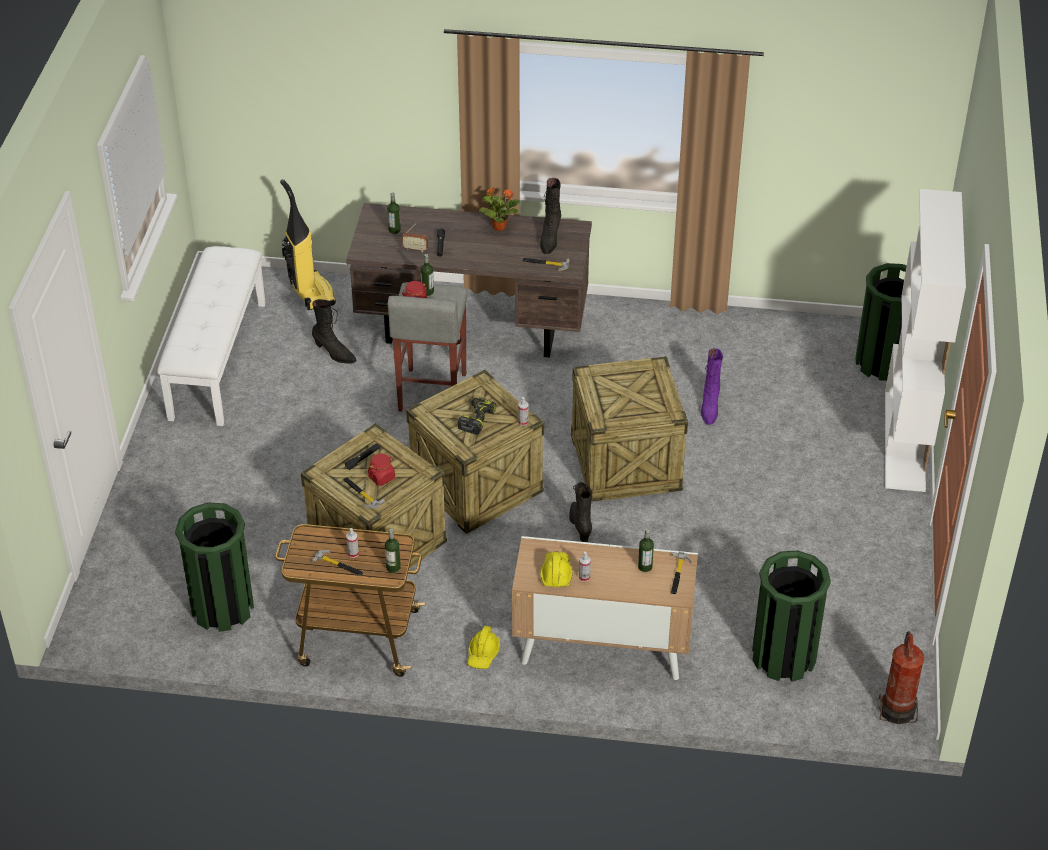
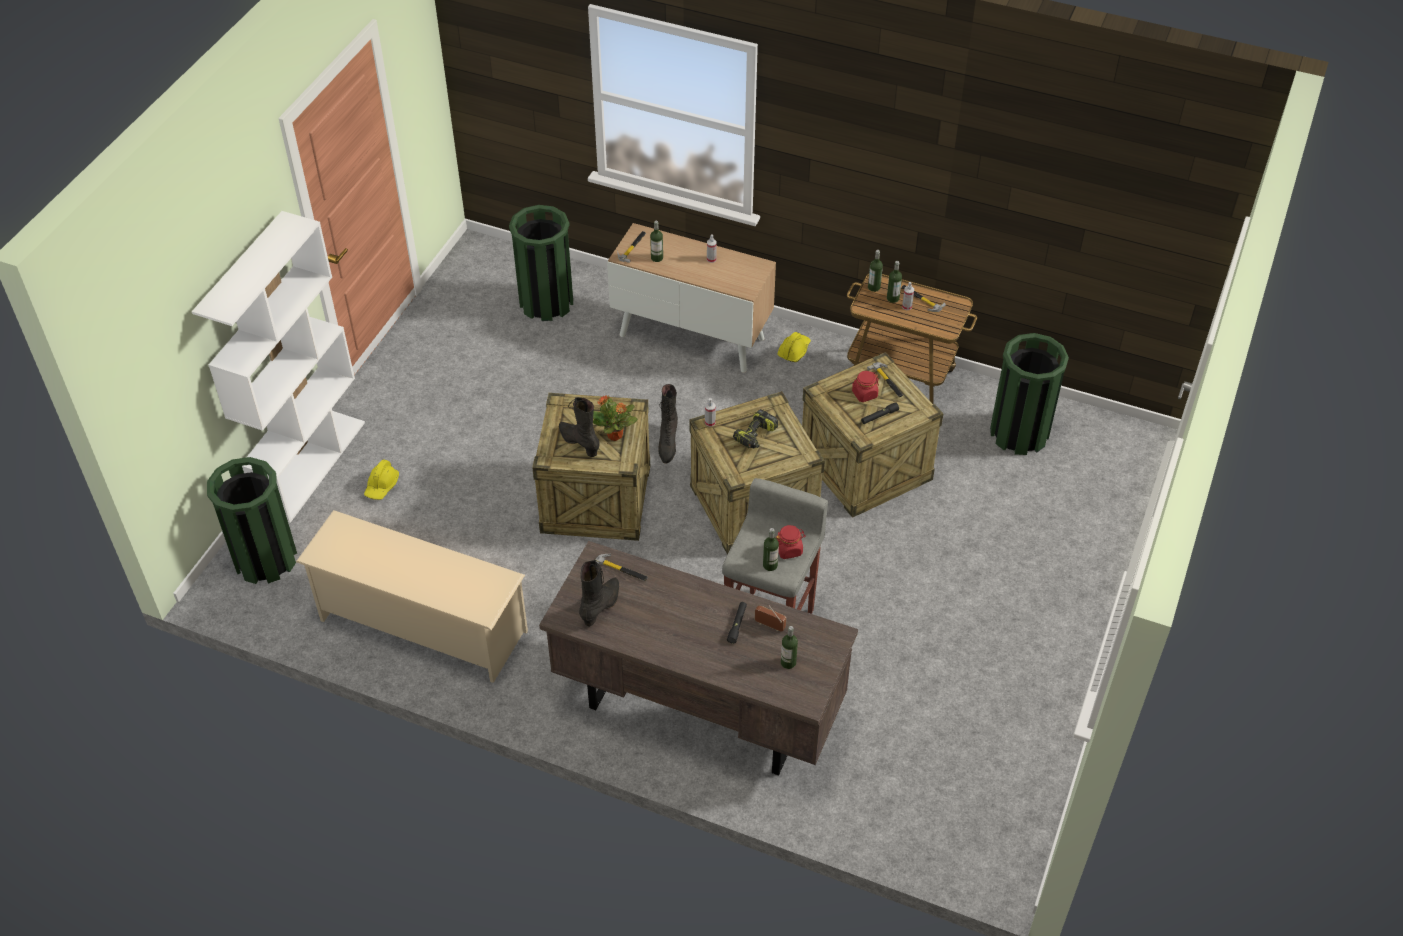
camera: 165 degrees left, 5 degrees up
(217, 360) = (1015, 728): white bench -> none
(311, 293) = (886, 813): vacuum cleaner -> none
(334, 353) = (871, 706): black boot -> black boot (579, 443)
(370, 560) = (893, 298): none -> bottle
(499, 226) = (656, 640): potted plant -> potted plant (615, 435)
(556, 573) = (734, 266): yellow hard hat -> yellow hard hat (382, 486)
(709, 407) = (480, 543): purple boot -> none
(720, 341) = (421, 625): none -> beige shoe rack
(897, 709) = (481, 251): fire extinguisher -> none

